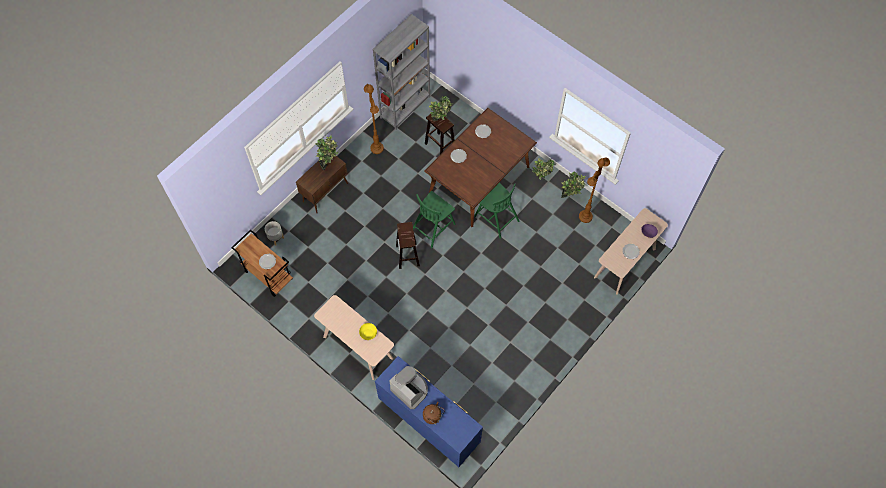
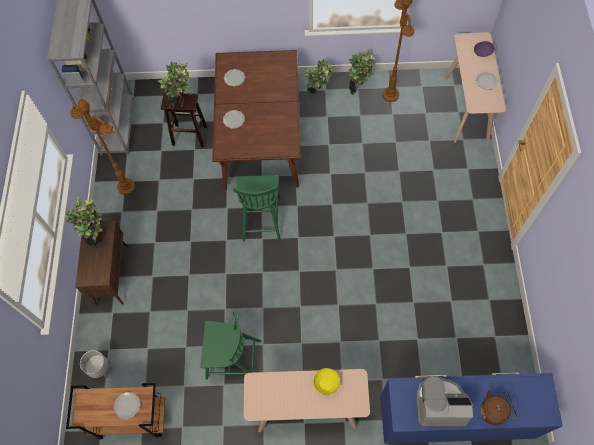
camera: 40 degrees left, 0 degrees up
(408, 256) = (264, 267): brown stool -> none
(496, 218) = (312, 160): green chair -> green chair (232, 359)

